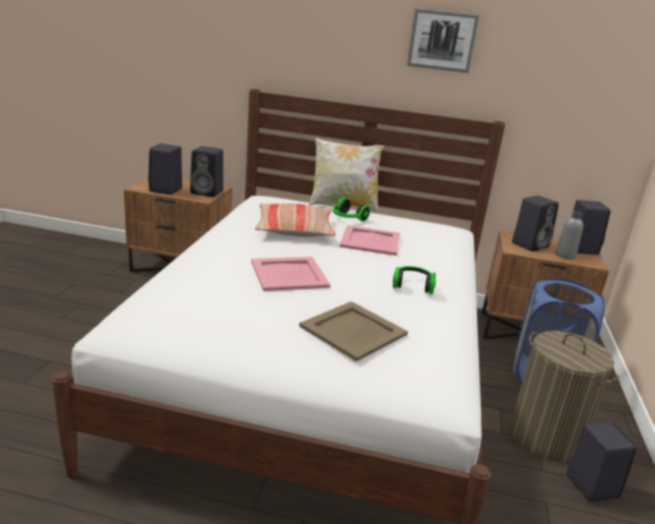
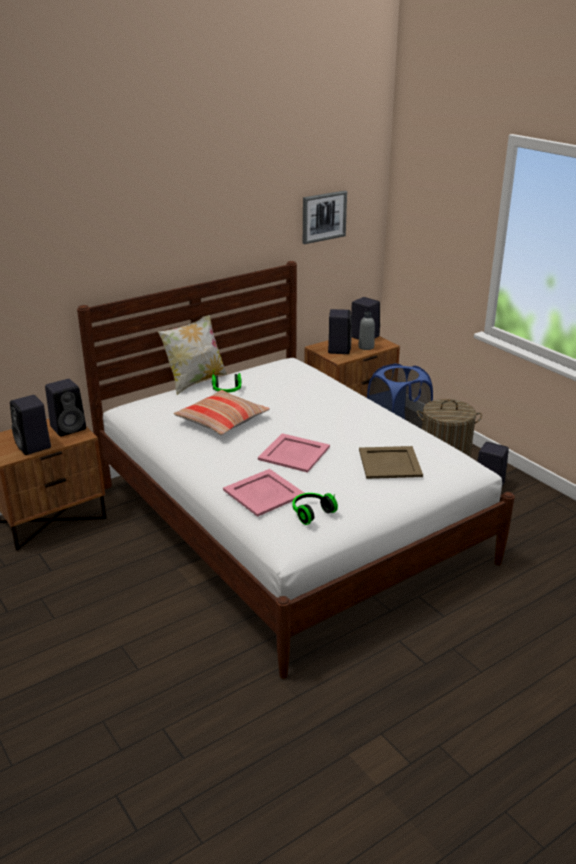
camera: 45 degrees left, 5 degrees up
(370, 241) = (278, 401): pink tray -> pink tray (263, 493)
(412, 286) = (359, 418): headphones -> headphones (311, 513)
(442, 40) = (233, 209): picture -> picture (323, 216)

